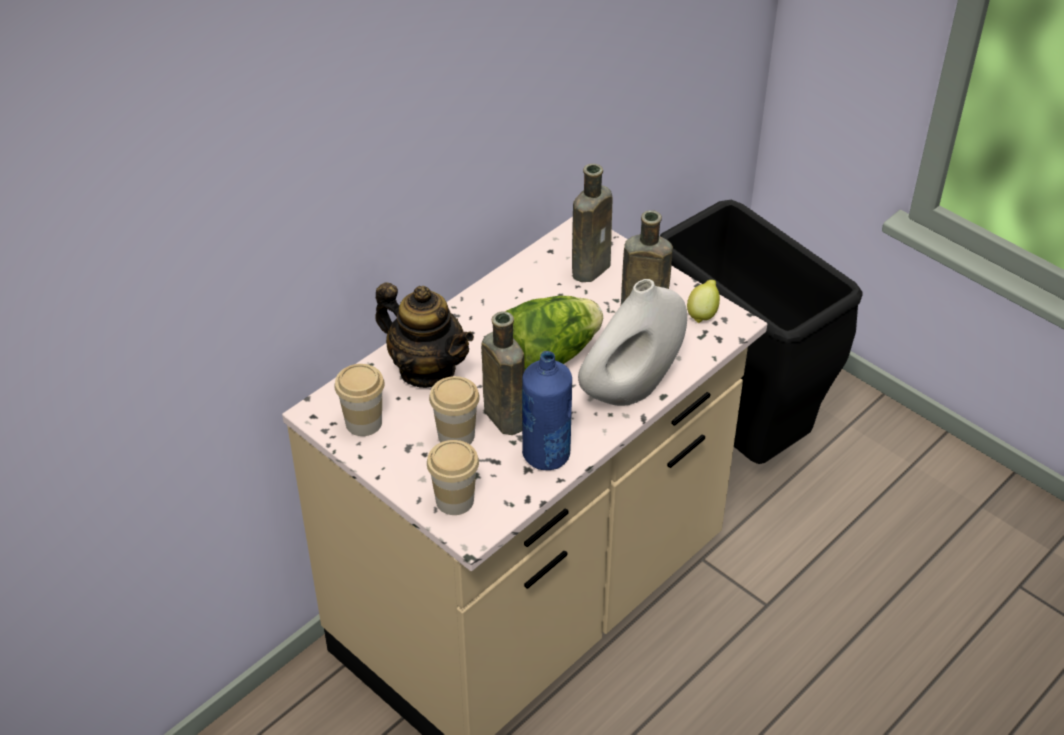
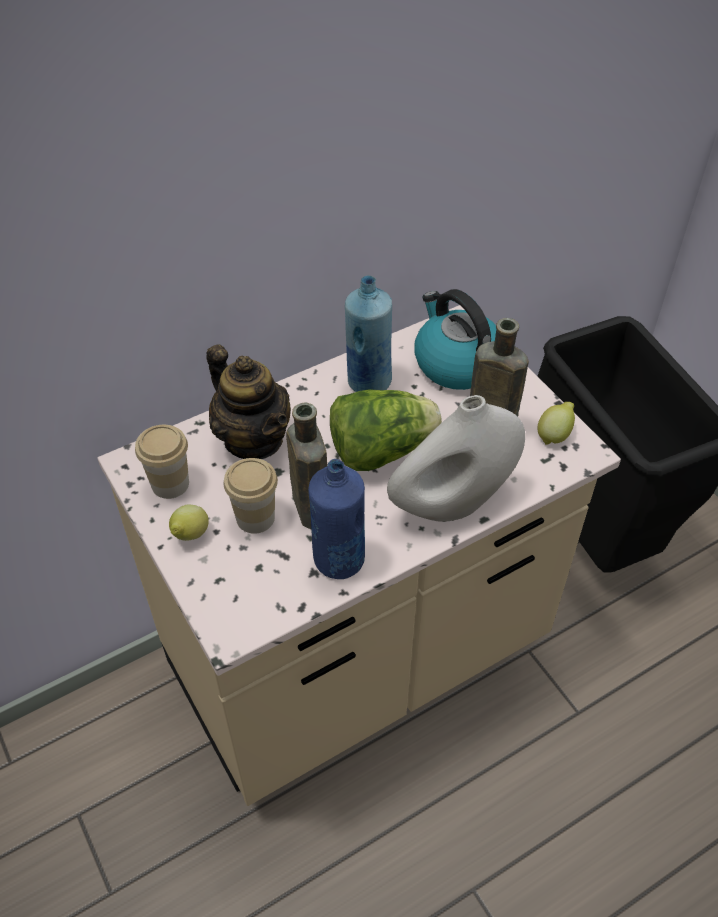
camera: 15 degrees right, 5 degrees up
(401, 462) = (190, 536): none -> lemon
(454, 500) = (226, 591): cup -> none
(516, 298) = (368, 382): none -> blue bottle
(592, 267) = (456, 363): brown bottle -> kettle

